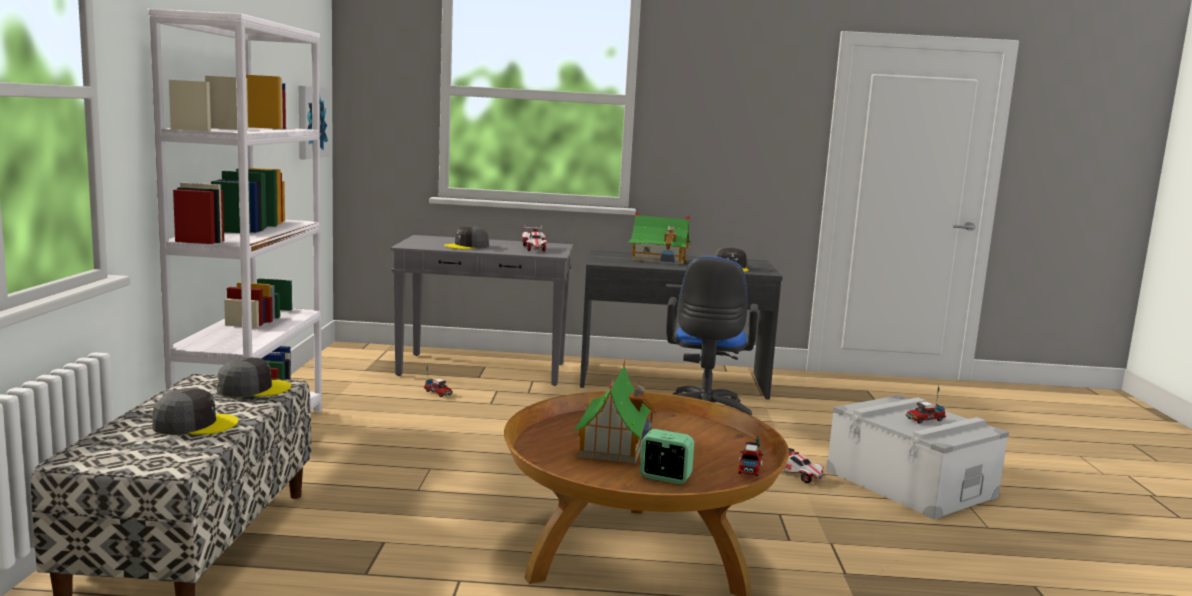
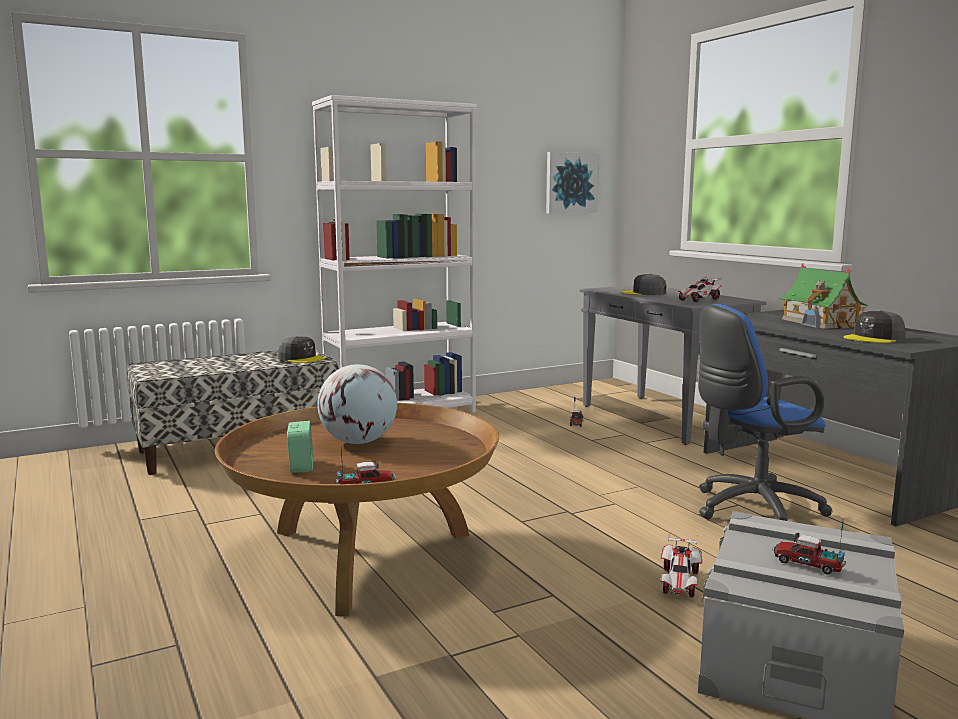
camera: 60 degrees right, 0 degrees up
(194, 424) = (222, 365): grey cap -> none
(613, 444) = (358, 442): toy house -> globe

